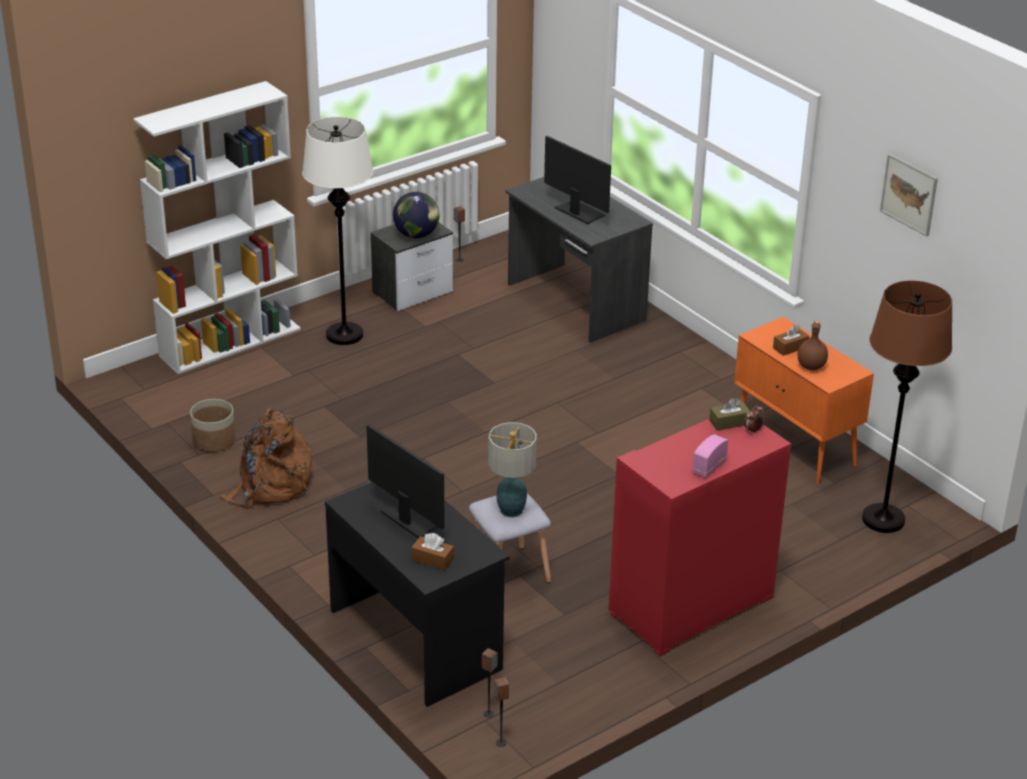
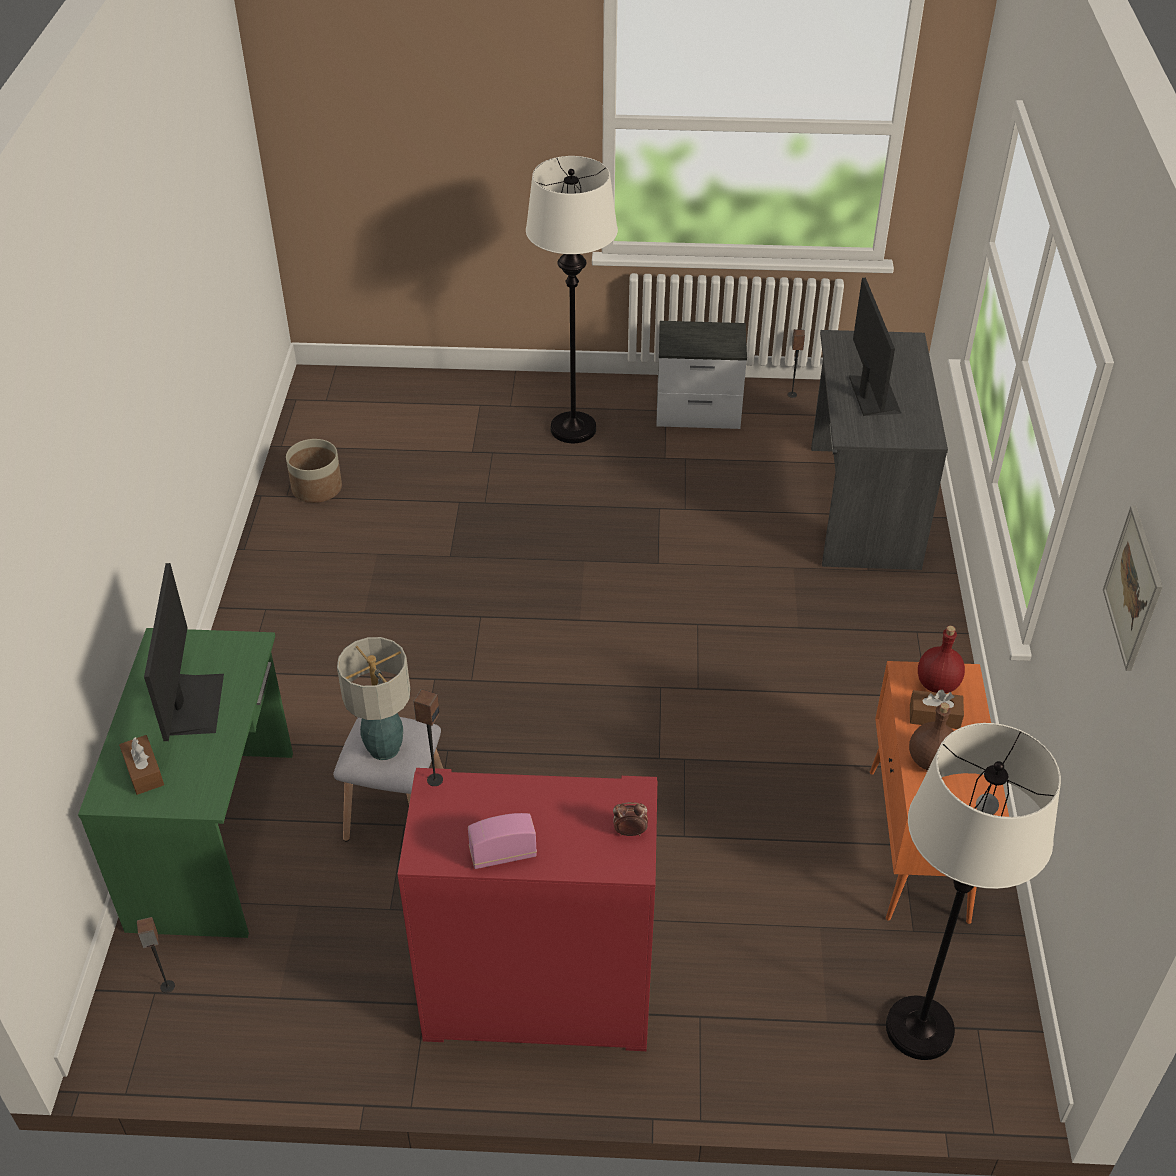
camera: 40 degrees right, 10 degrees up
(230, 342) = (459, 386): white bookcase -> none
(270, 486) = (304, 567): brown backpack -> none
(416, 235) = (703, 345): globe -> none
(417, 638) = (216, 838): black desk -> green desk
(500, 743) = (133, 1034): speaker -> speaker (434, 779)
(729, 422) = (615, 800): brown tissue box -> none
(774, 333) = (938, 684): none -> red bottle
(883, 519) = (919, 1029): brown floor lamp -> white floor lamp

